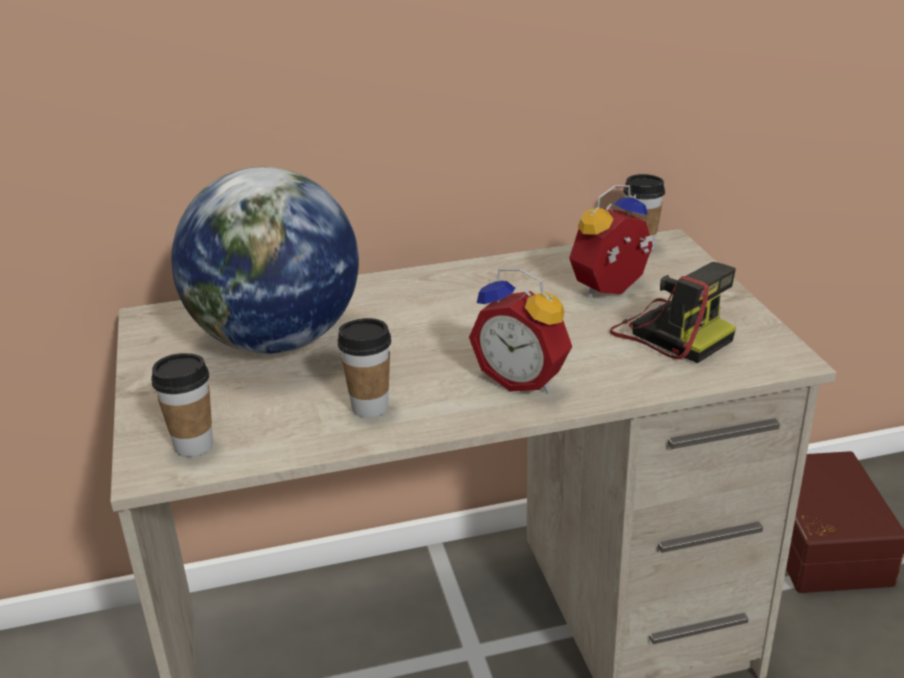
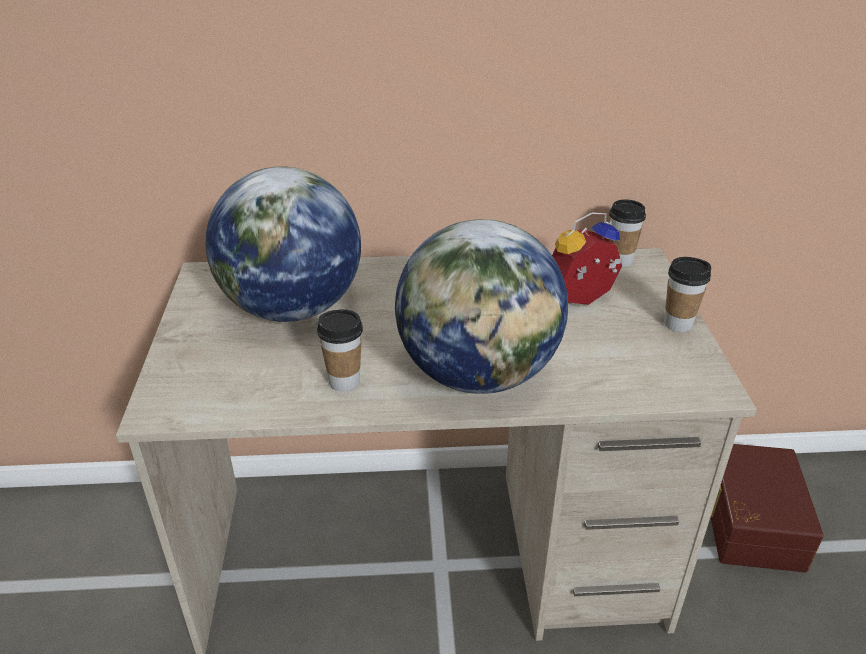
camera: 10 degrees right, 5 degrees up
(193, 445) = (195, 394): cup -> cup (678, 324)
(523, 379) = (478, 374): alarm clock -> globe
(670, 333) = (618, 348): camera -> none

